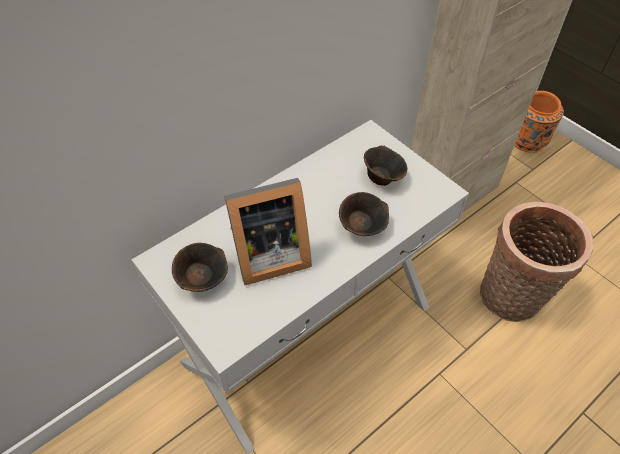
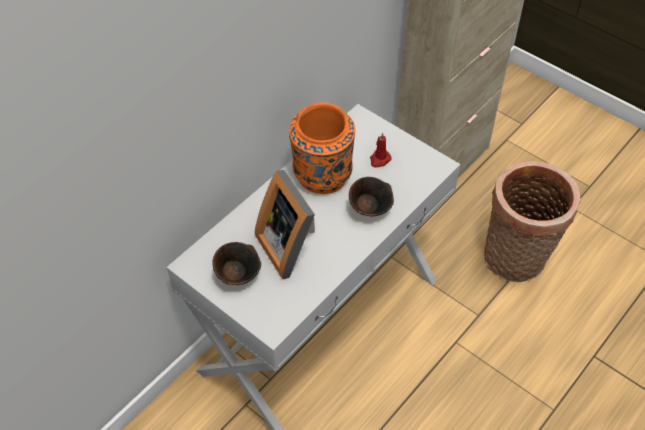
camera: 10 degrees left, 0 degrees up
(267, 255) = (290, 246): picture frame -> picture frame turned 90 degrees clockwise
(382, 177) = (379, 160): brown bowl -> red candle
(527, 142) = (513, 94): orange vase -> orange vase (322, 176)

